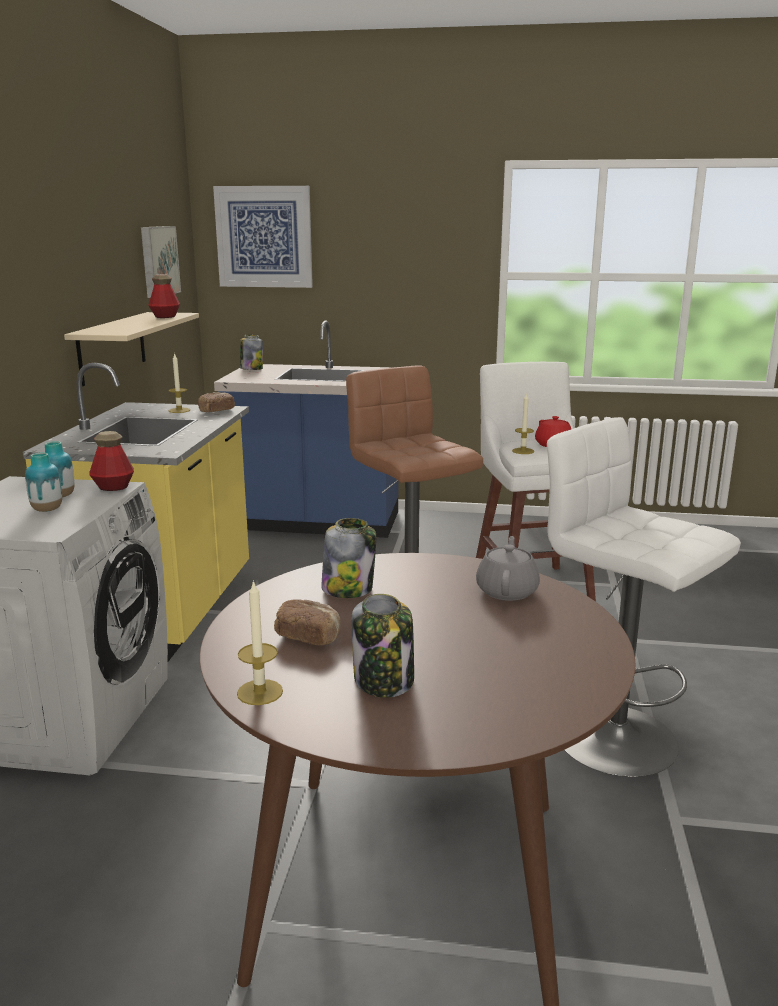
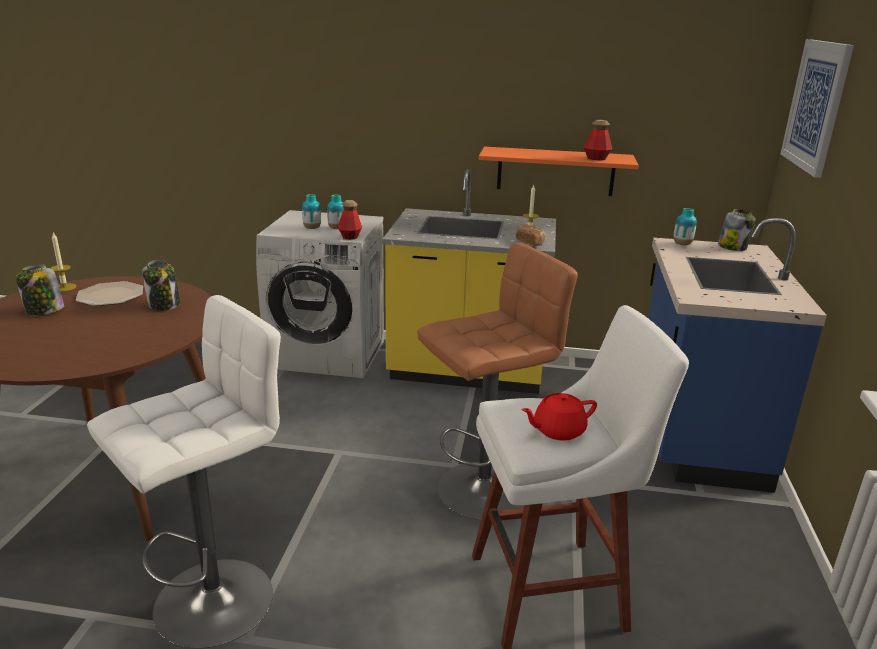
camera: 90 degrees right, 5 degrees up
(112, 347) = (555, 171): beige shelf -> orange shelf
(158, 261) = (677, 111): picture -> none
(239, 377) = (682, 244): none -> vase
(308, 636) = (110, 296): bread -> plate
(507, 590) = (120, 349): grey teapot -> none
(523, 451) = (523, 405): candle -> none

